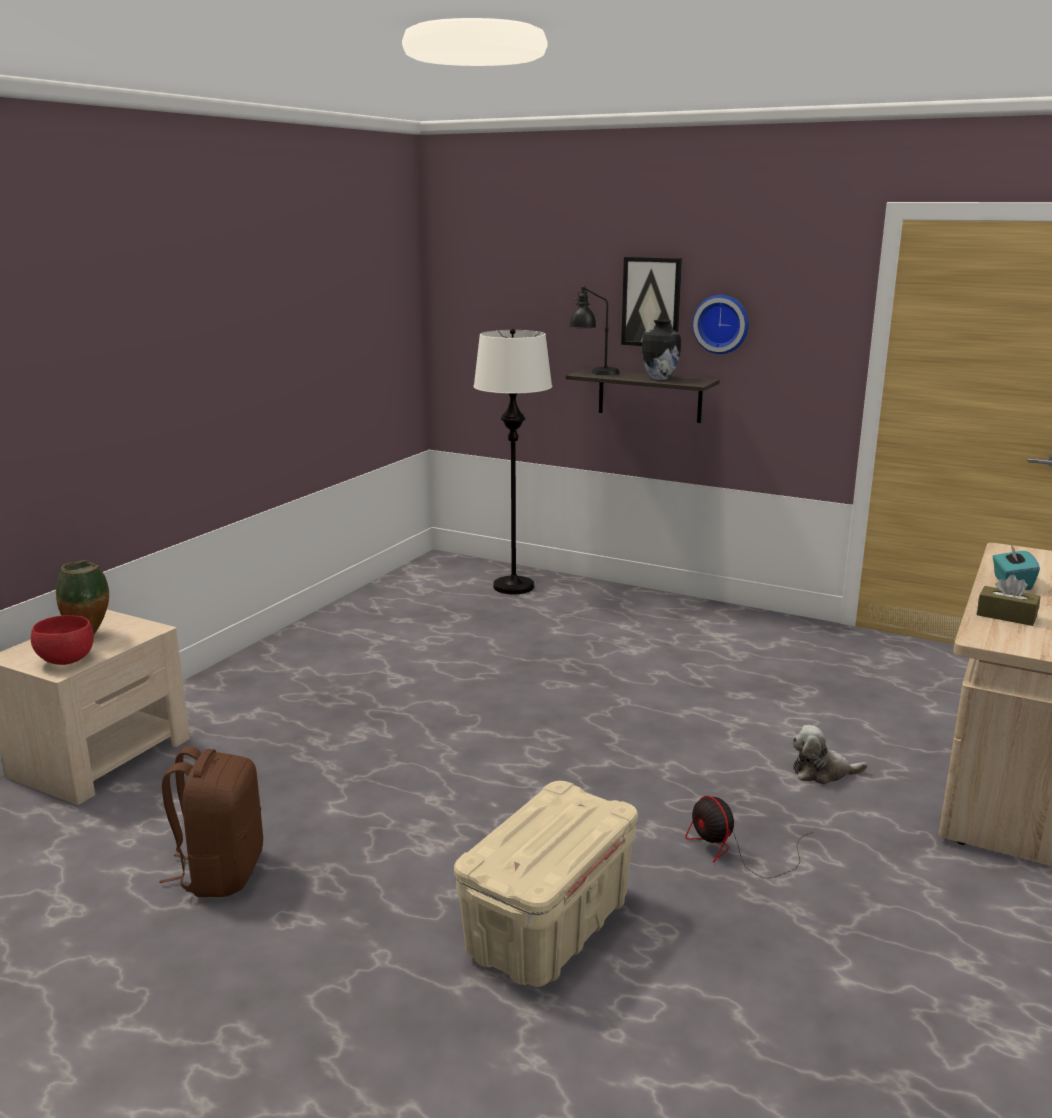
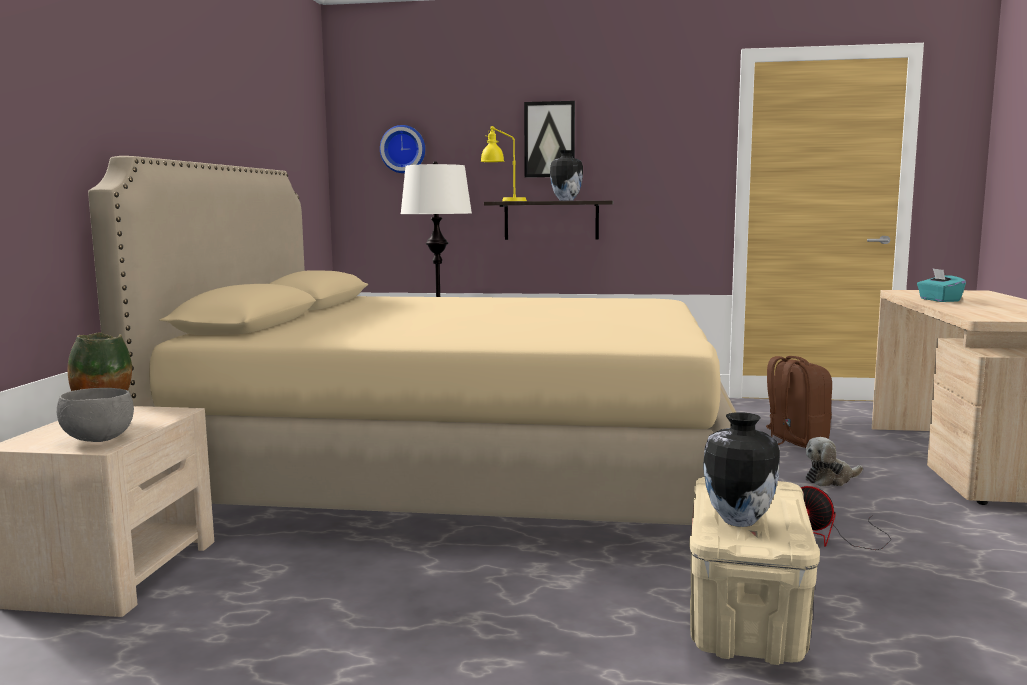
camera: 20 degrees left, 10 degrees down
(66, 661) = (99, 440): red bowl -> grey bowl
(221, 872) = (359, 642): brown backpack -> brown backpack (794, 441)
(451, 691) = (459, 472): none -> beige bed
(517, 847) = (737, 521): none -> vase
(593, 372) = (503, 201): black table lamp -> yellow table lamp
(722, 324) = (612, 153): wall clock -> wall clock (403, 149)
(1006, 616) = (972, 310): brown tissue box -> none

